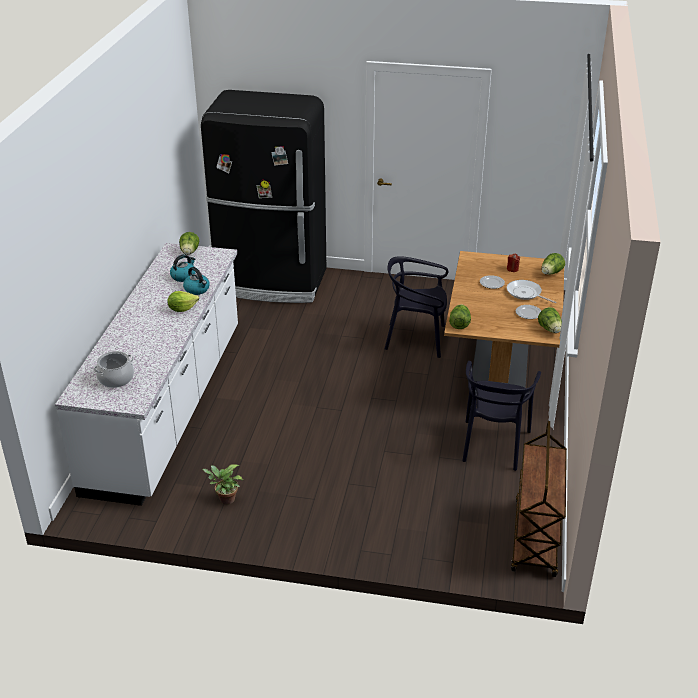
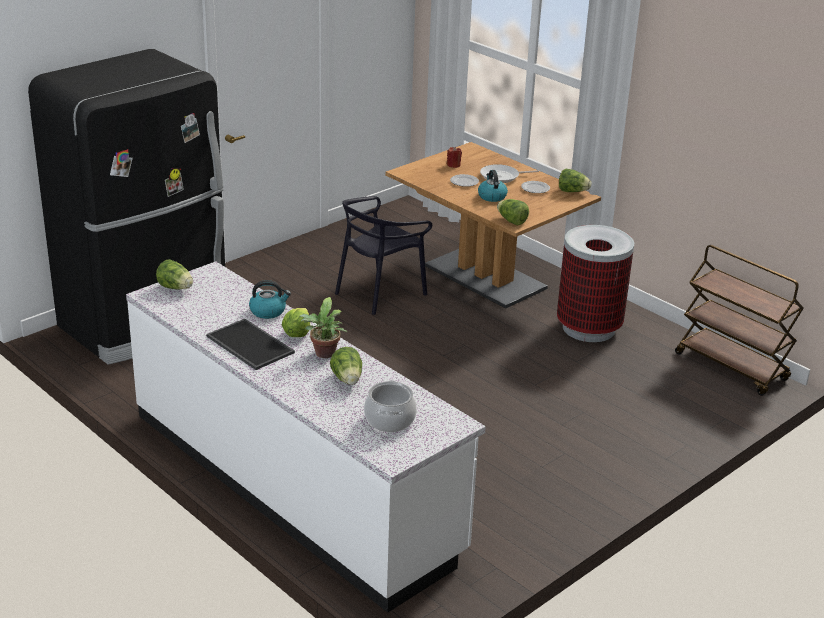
camera: 55 degrees left, 5 degrees down
(151, 300) = (248, 344): none -> tray
(183, 276) = (225, 309): kettle -> kettle (491, 196)
(225, 500) = (508, 507): potted plant -> potted plant (324, 354)
(493, 444) = (588, 328): black chair -> trash can
(551, 273) = (484, 154): lettuce -> lettuce (347, 379)

